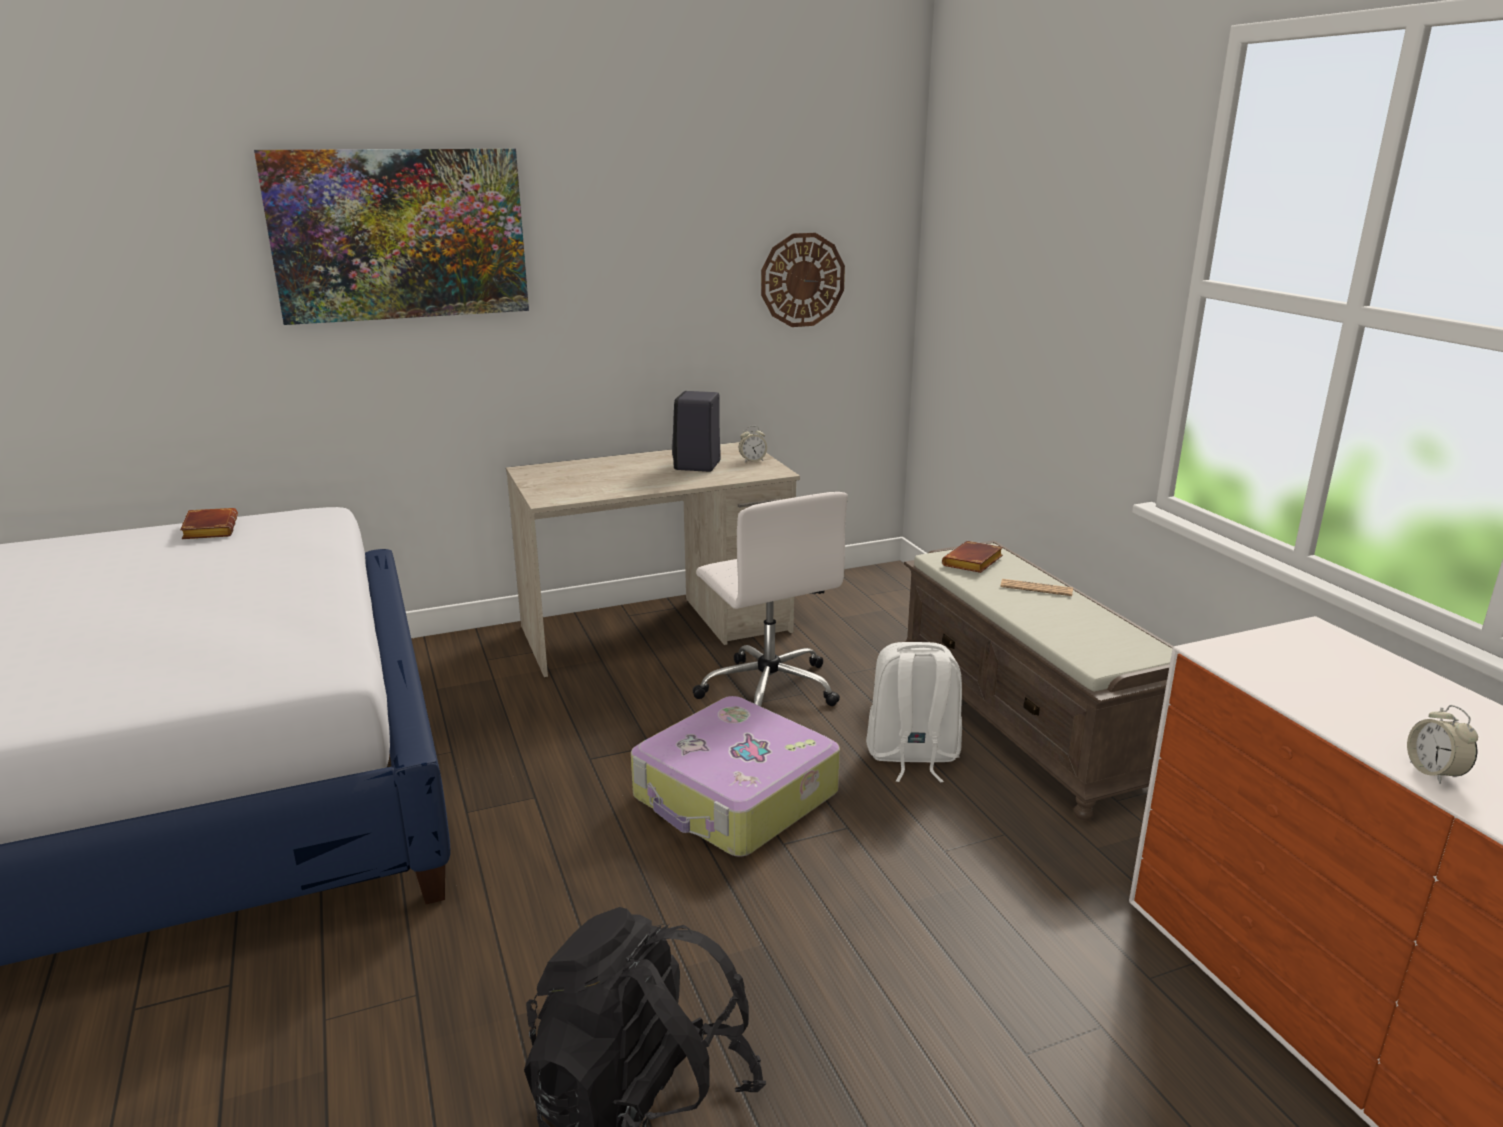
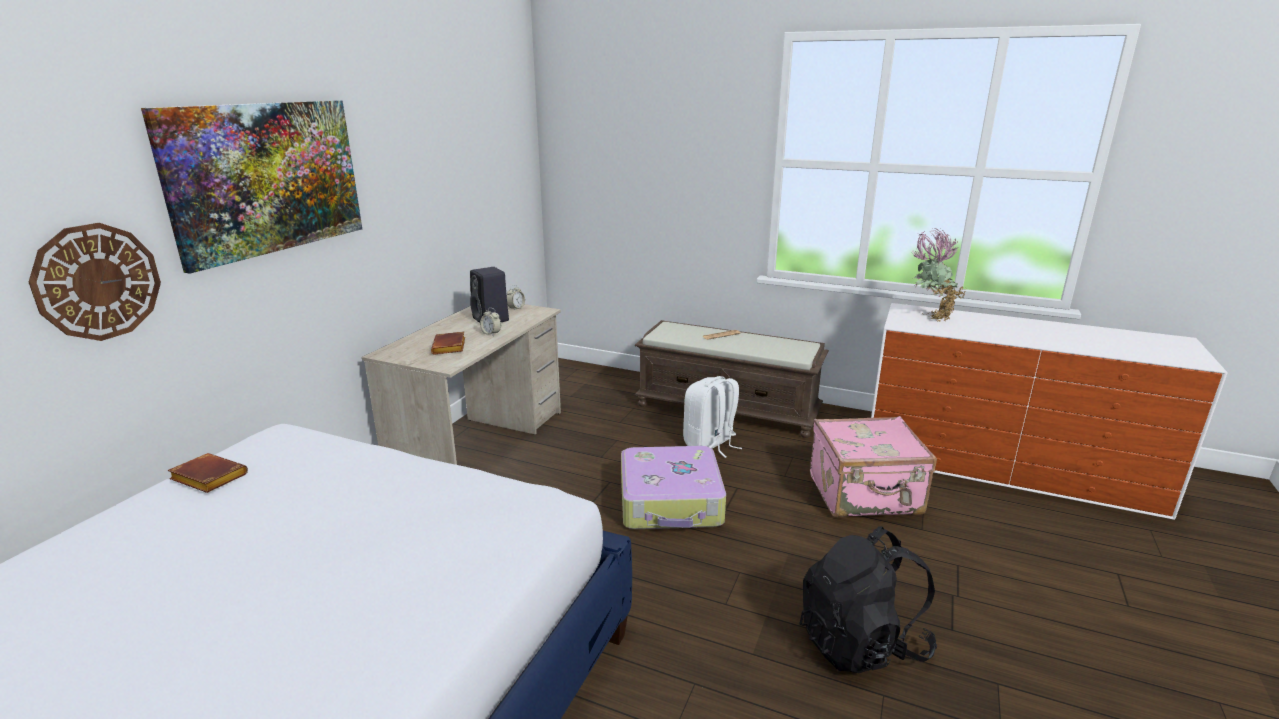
camera: 45 degrees left, 0 degrees up
(768, 688) = (596, 445): white office chair -> none
(802, 280) = (494, 184): wall clock -> wall clock (98, 282)
(973, 563) = (675, 333): brown book -> brown book (450, 347)
(1022, 949) = (865, 495): none -> pink suitcase
(1329, 664) = (930, 317): none -> potted plant
(1434, 772) = (1017, 339): alarm clock -> alarm clock (491, 333)

